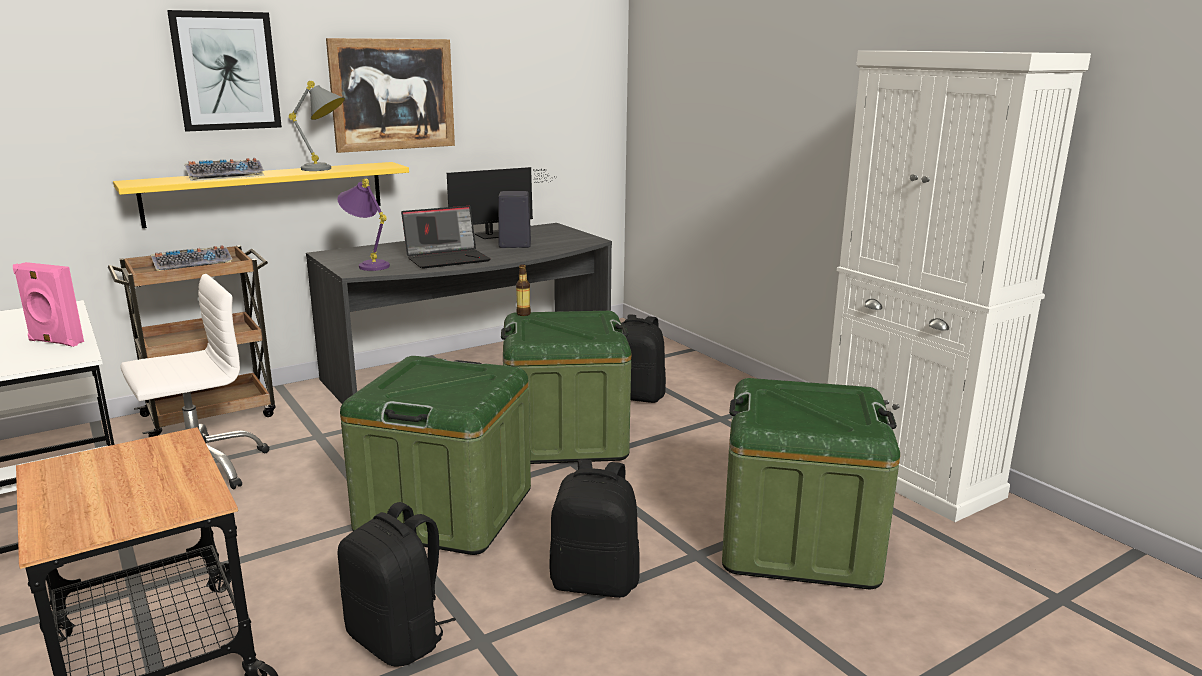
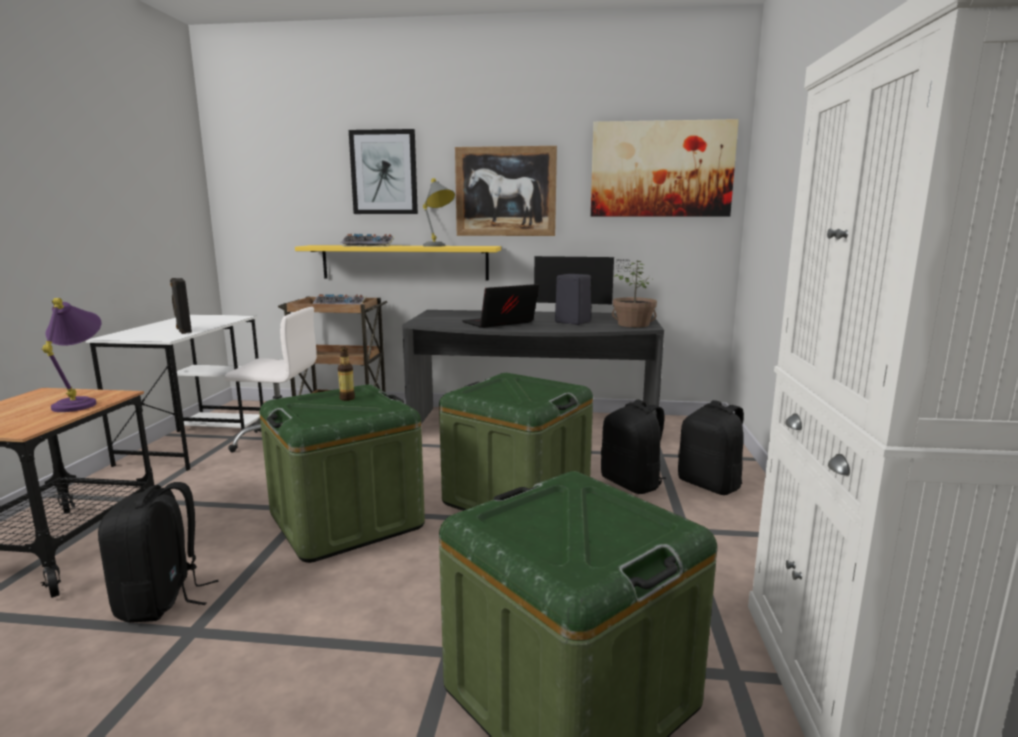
camera: 40 degrees right, 5 degrees down
(55, 342) = (183, 330): pink speaker -> black speaker
(368, 265) = (439, 320): purple table lamp -> purple table lamp (82, 402)
(448, 259) = (499, 323): laptop -> laptop turned 135 degrees clockwise
(523, 314) = (508, 374): bottle -> bottle (347, 398)
(554, 67) = (661, 169): none -> picture
(575, 239) = (633, 324): none -> potted plant
(595, 582) = (336, 629): black backpack -> black backpack (710, 485)

